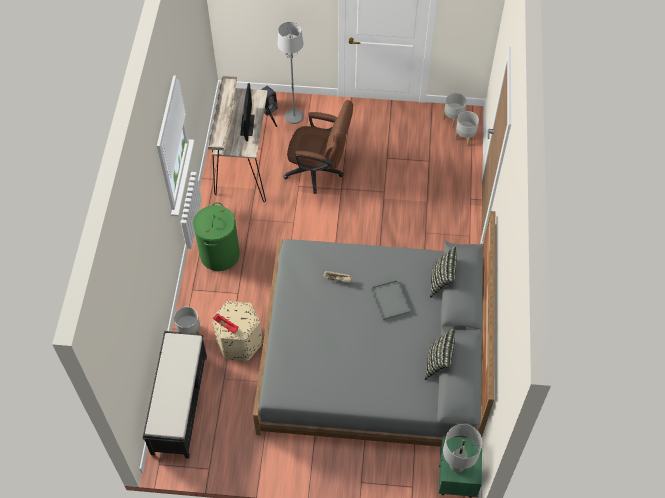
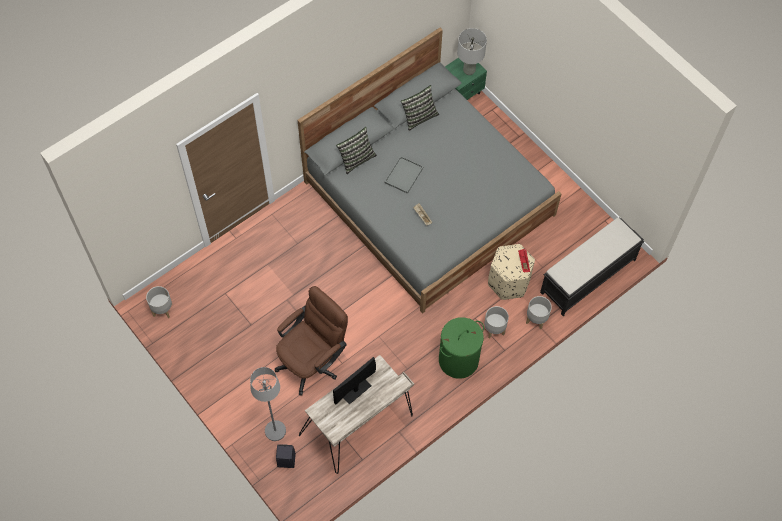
camera: 135 degrees left, 5 degrees up
(319, 171) = (313, 361): brown office chair -> brown office chair turned 75 degrees clockwise
(464, 137) = (175, 287): grey planter -> grey planter (494, 329)

